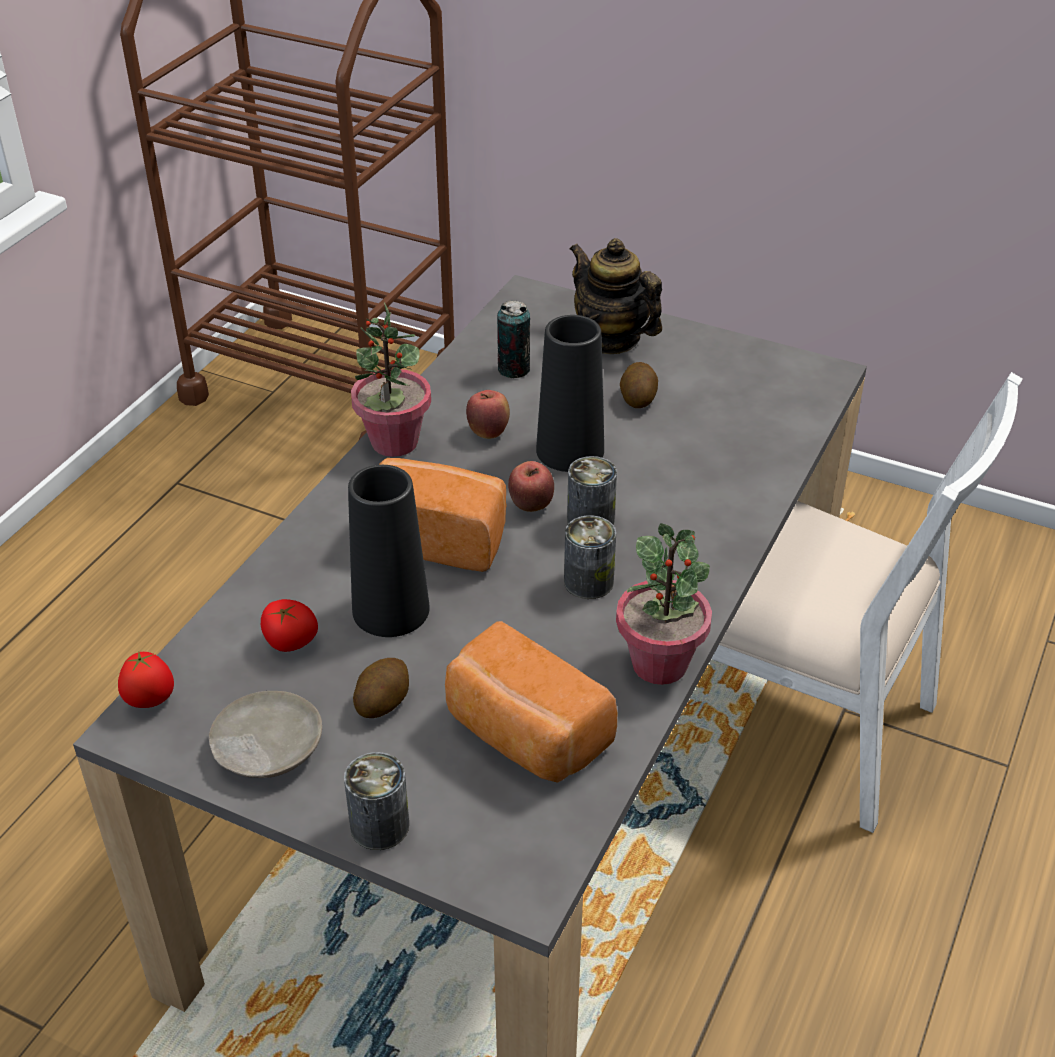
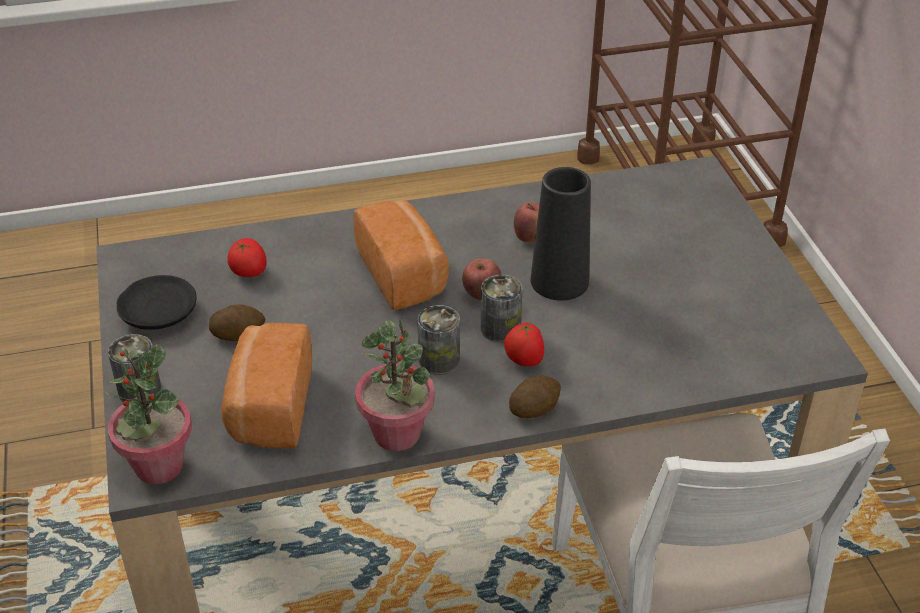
camera: 50 degrees right, 0 degrees up
(150, 701) = (151, 251): tomato -> tomato (523, 361)
(267, 747) = (158, 312): beige plate -> black plate
(391, 610) = (318, 293): black vase -> none
(394, 442) = (470, 207): potted plant -> potted plant (158, 466)
(513, 369) = (610, 212): can -> none
(611, 339) = (707, 234): teapot -> none
(638, 398) = (658, 280): potato -> potato (534, 408)

